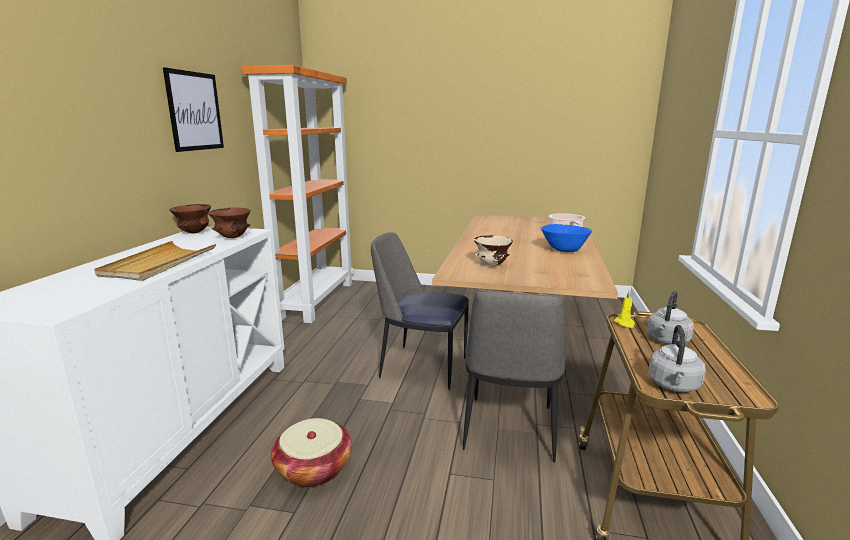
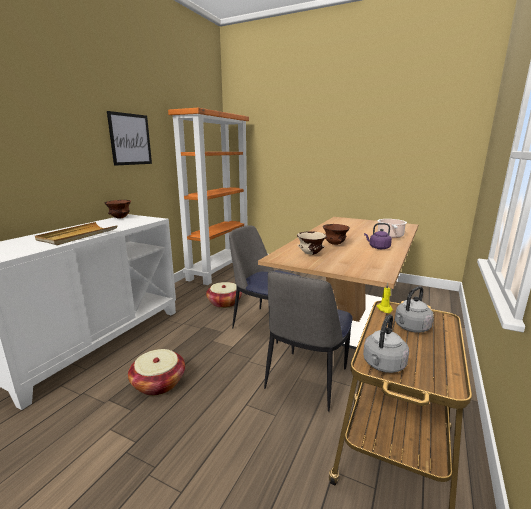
camera: 15 degrees right, 0 degrees up
(233, 238) = (138, 222): brown bowl -> brown bowl (335, 244)
(349, 345) = (224, 303): none -> basket
(564, 251) = (378, 247): blue bowl -> purple kettle

